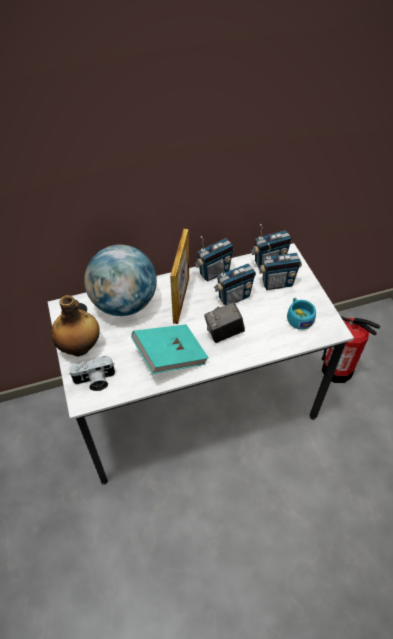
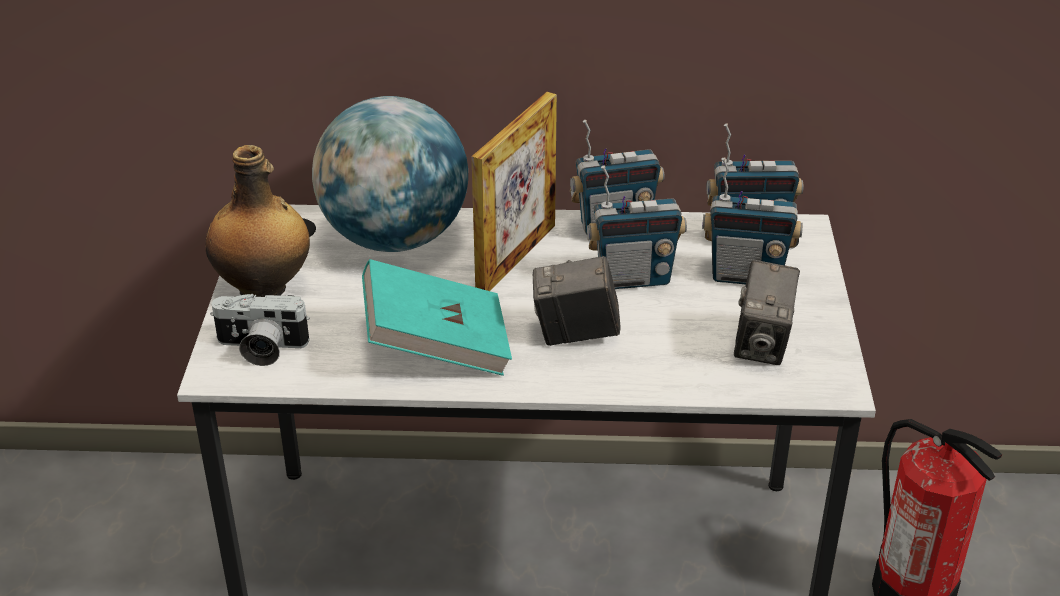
camera: 20 degrees right, 15 degrees down
(298, 317) = (762, 344): turquoise cup -> camera

